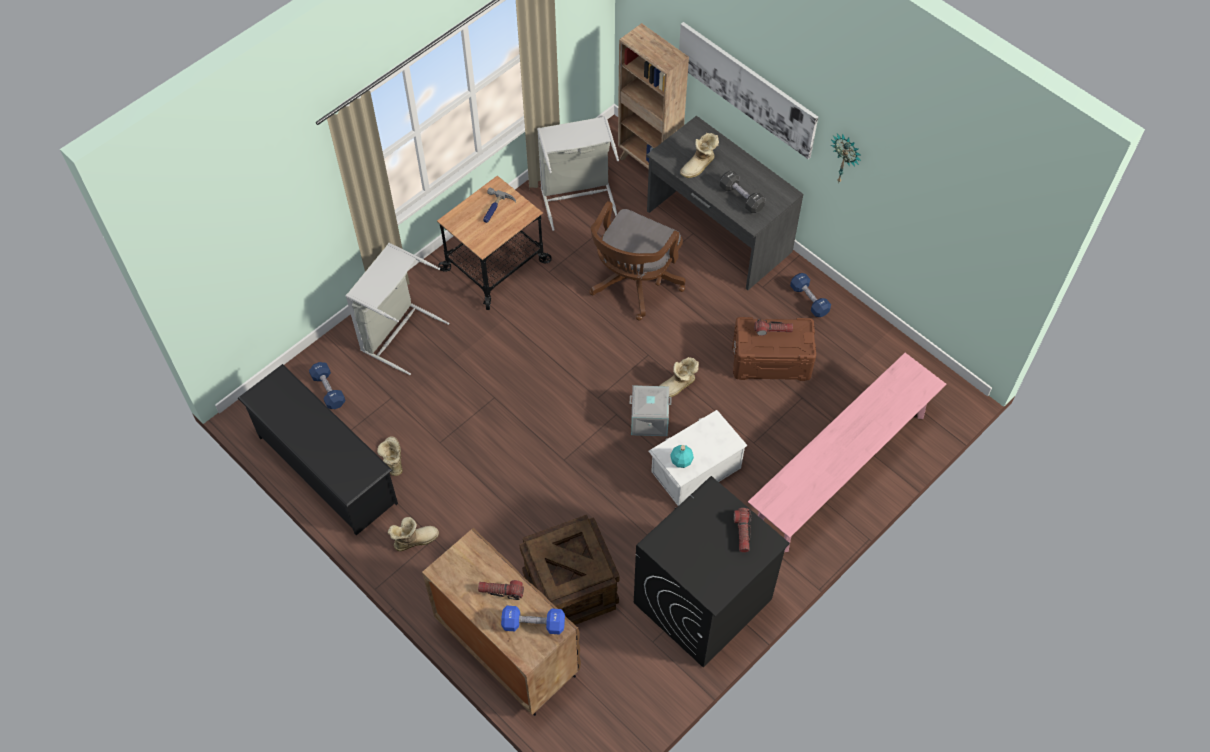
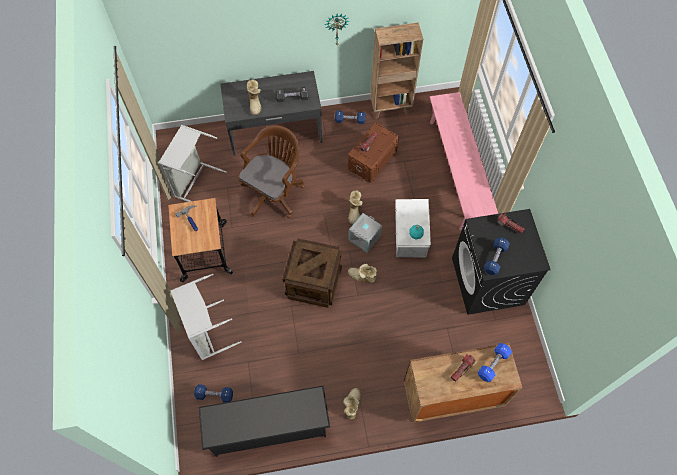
camera: 55 degrees left, 5 degrees up
(392, 460) = (291, 386): boot -> boot (362, 277)
(571, 588) = (438, 340): crate -> crate (314, 281)
(633, 284) = (274, 191): brown office chair -> brown office chair turned 120 degrees counterclockwise
(649, 165) = (204, 135): brown bookcase -> brown bookcase (391, 108)
(678, 541) = (495, 259): none -> blue dumbbell
(746, 88) = (251, 40): picture -> none

